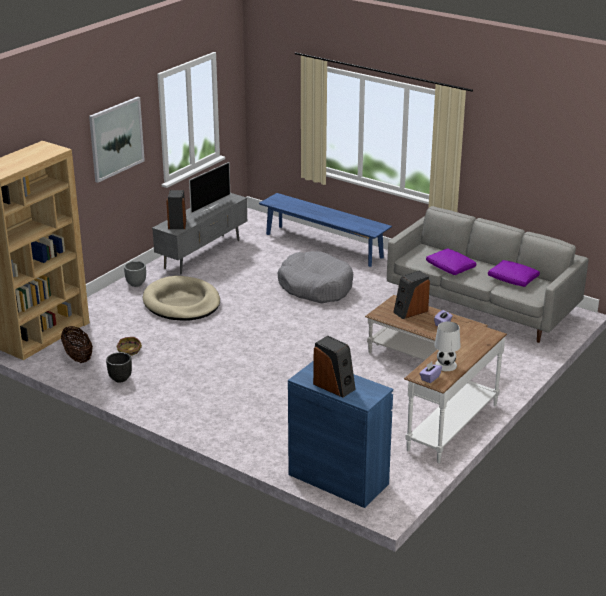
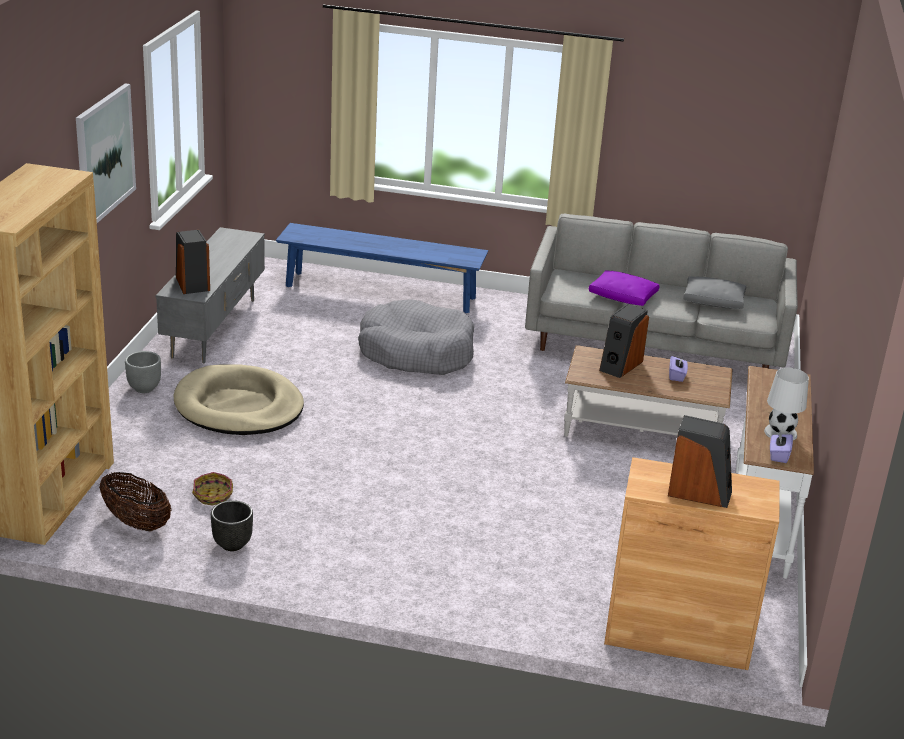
camera: 25 degrees left, 0 degrees up
(209, 208) = (220, 254): television -> none
(338, 479) = (678, 634): blue cabinet -> brown cabinet
(513, 279) = (714, 301): purple pillow -> grey pillow

